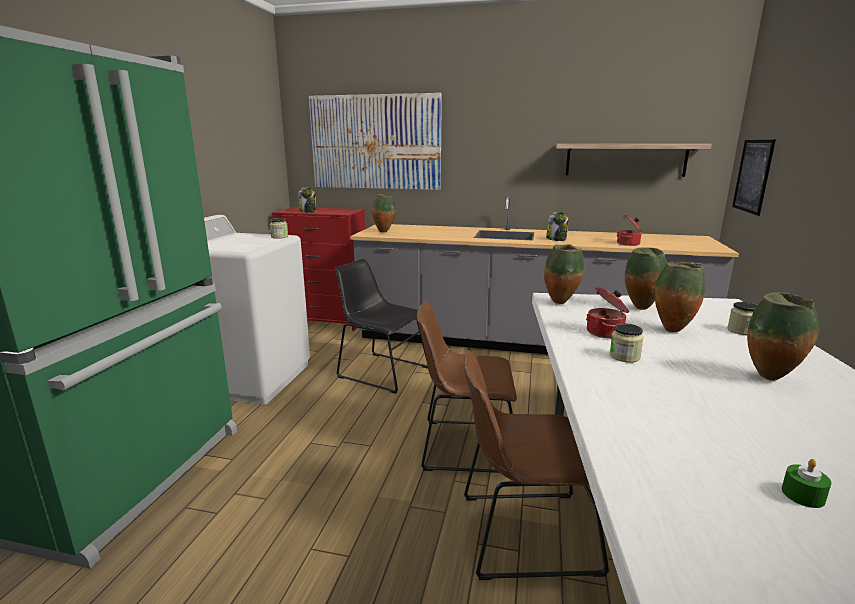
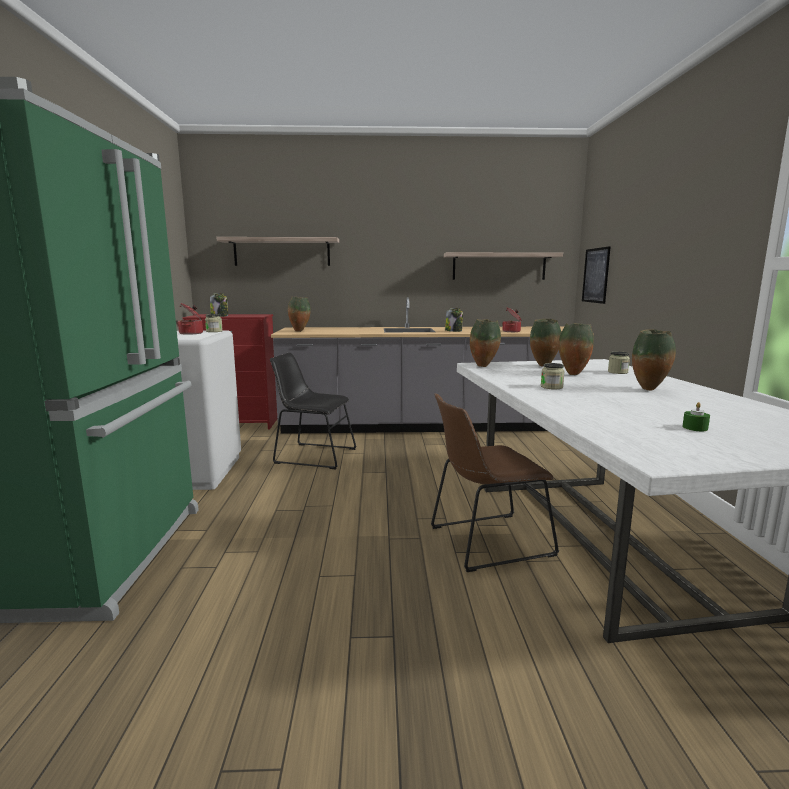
camera: 15 degrees left, 5 degrees down
(375, 142) = (282, 252): picture -> shelf
(465, 446) = (414, 496): brown chair -> none
(606, 332) = (529, 378): cooking pot -> cooking pot (192, 333)

